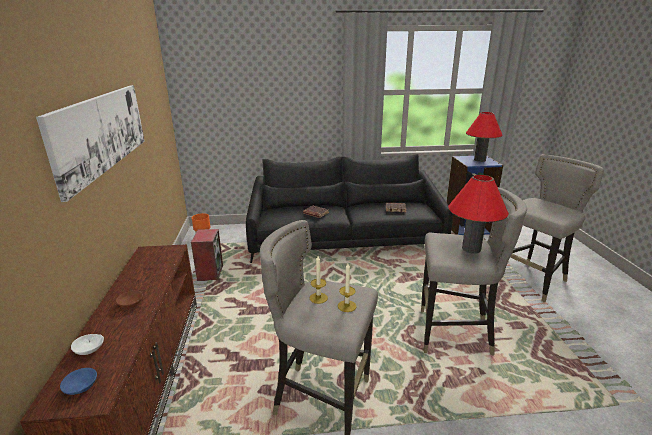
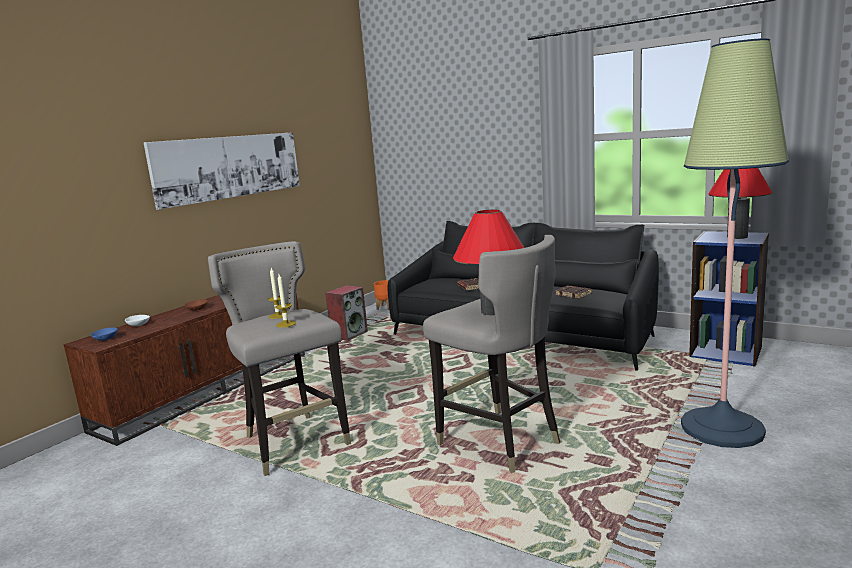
camera: 40 degrees right, 10 degrees down
(532, 280) = (722, 428): grey stool -> floor lamp

